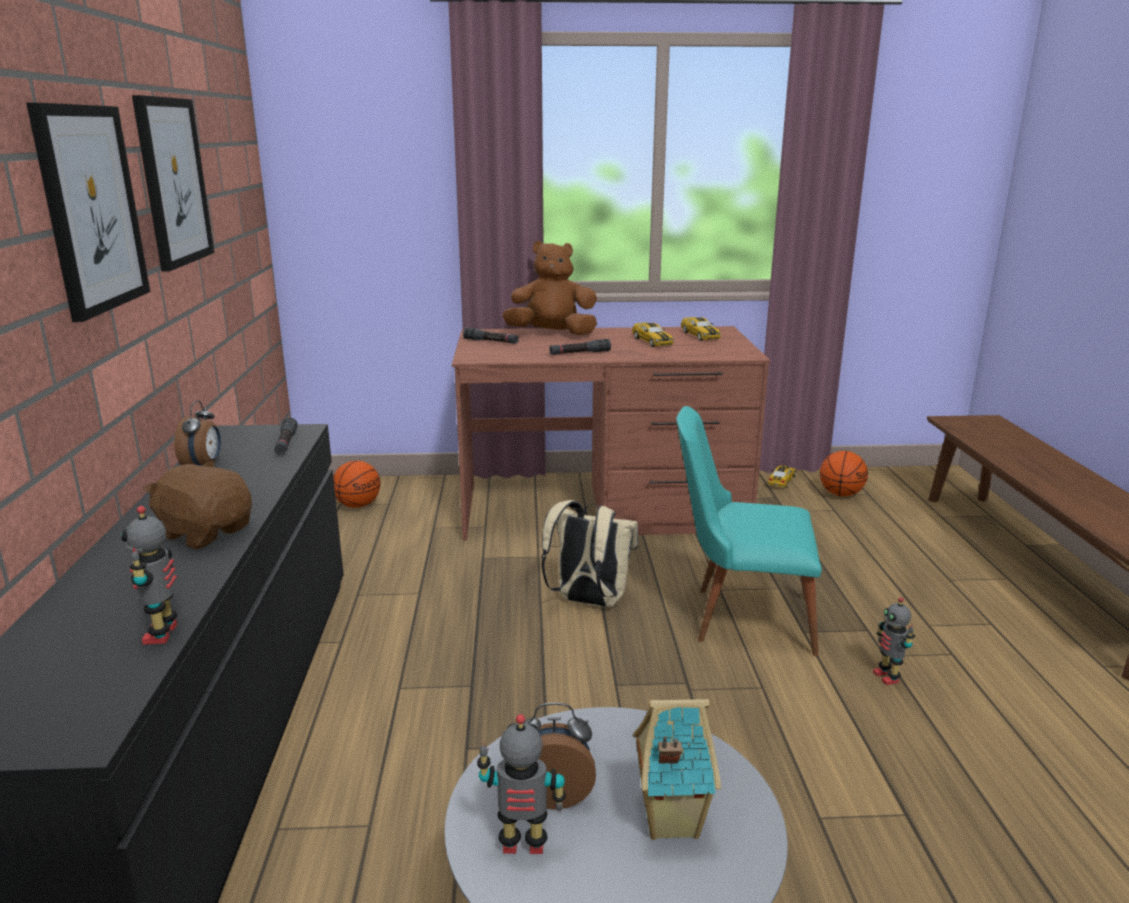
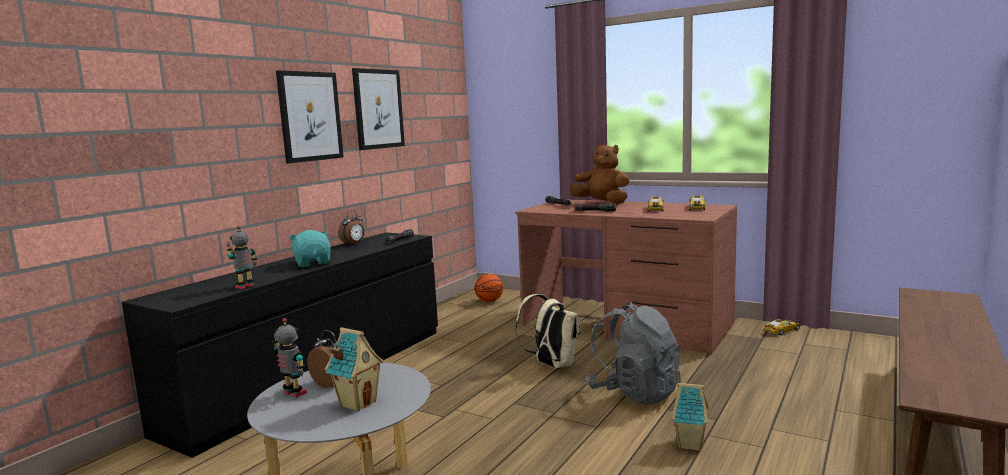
camera: 35 degrees right, 10 degrees down
(206, 532) = (313, 263): brown plush toy -> turquoise plush toy
(740, 617) = (634, 392): turquoise chair -> grey backpack
(840, 494) = (821, 346): basketball -> none
(887, 677) = (691, 444): toy robot -> toy house

